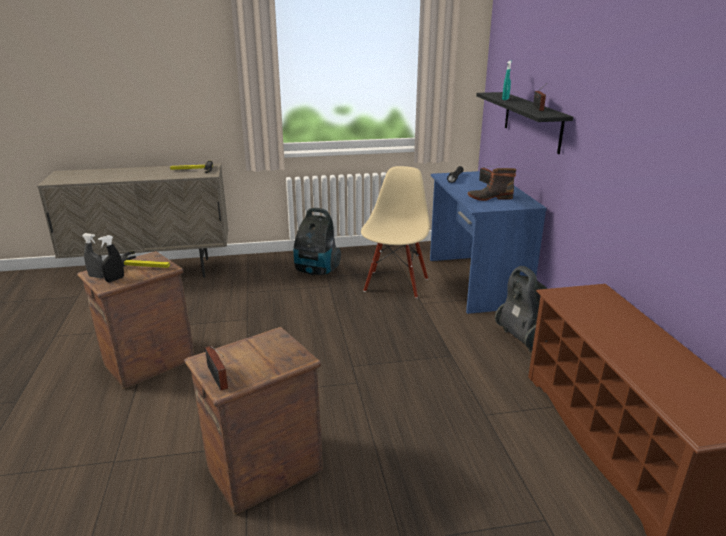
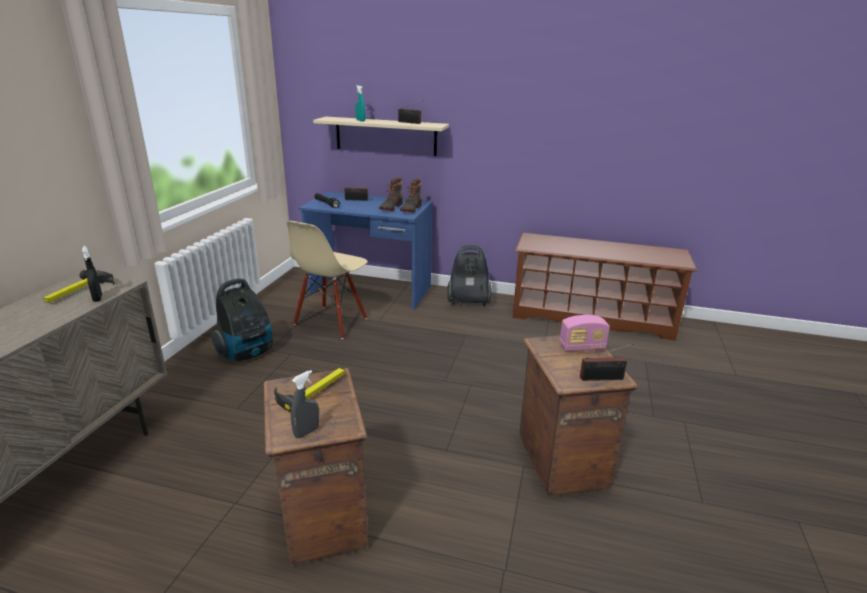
camera: 65 degrees left, 0 degrees up
(115, 279) = (332, 418): black spray bottle -> black spray bottle (97, 298)
(278, 358) = (582, 347): none -> radio
(395, 284) = (331, 322): beige chair -> beige chair turned 105 degrees counterclockwise
(500, 205) = (410, 209): none -> boot
(532, 121) = (385, 136): black shelf -> beige shelf

